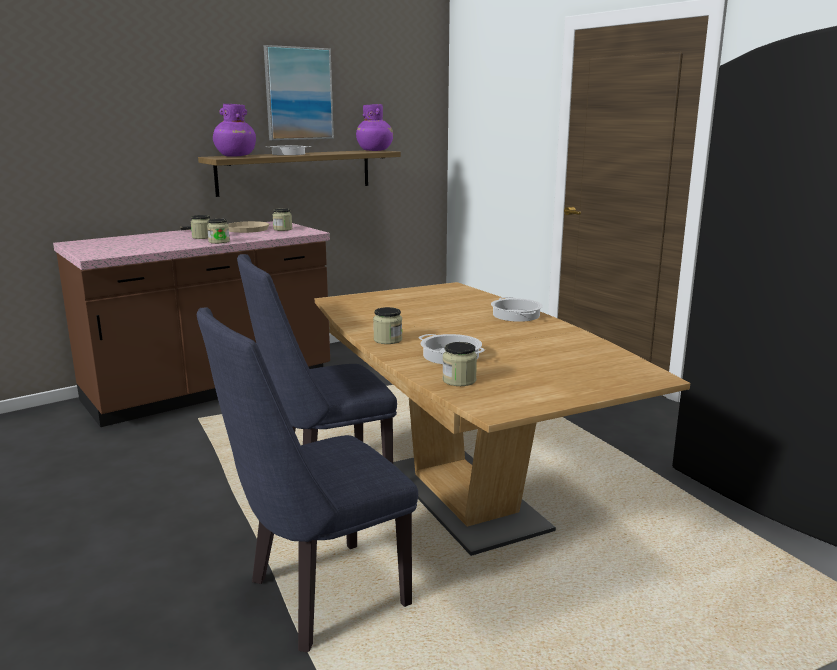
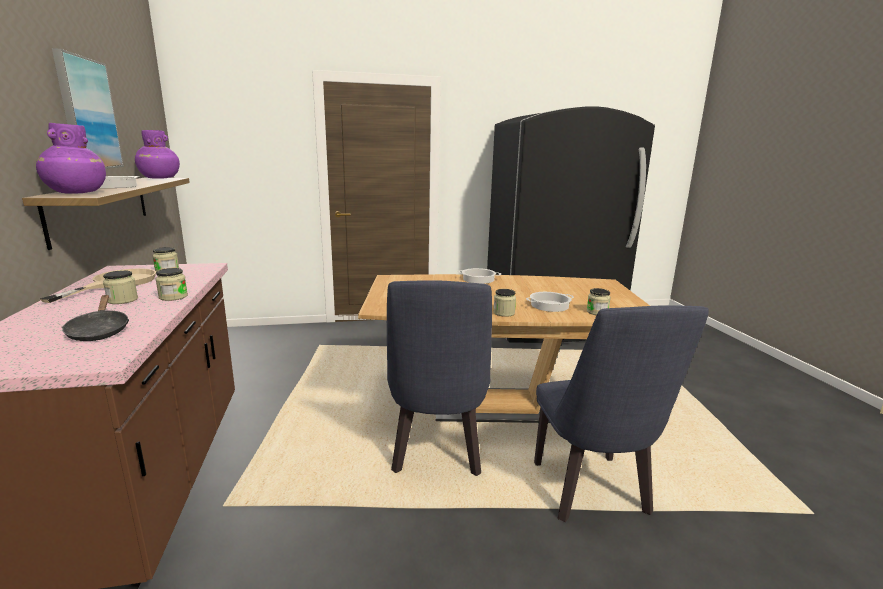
camera: 65 degrees left, 0 degrees up
(139, 246) = (99, 331): none -> black frying pan

